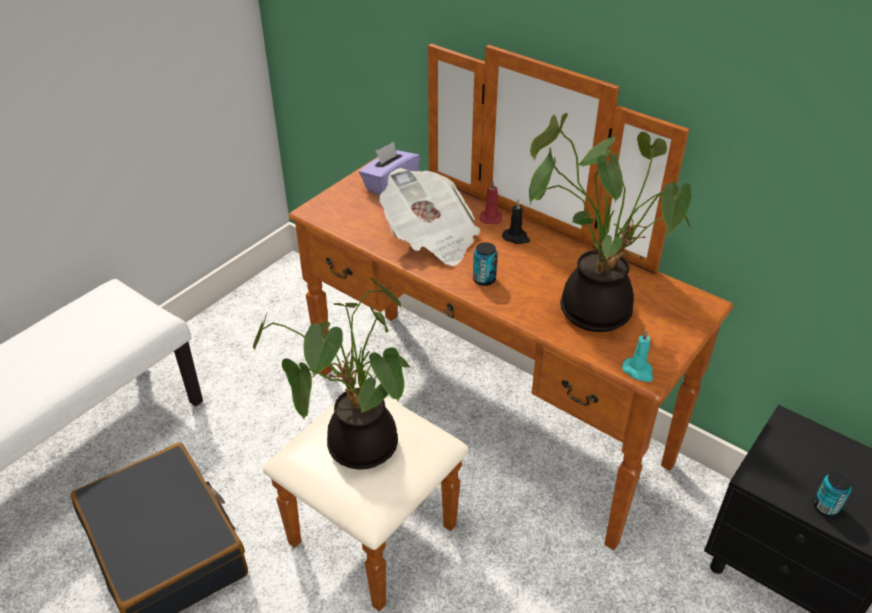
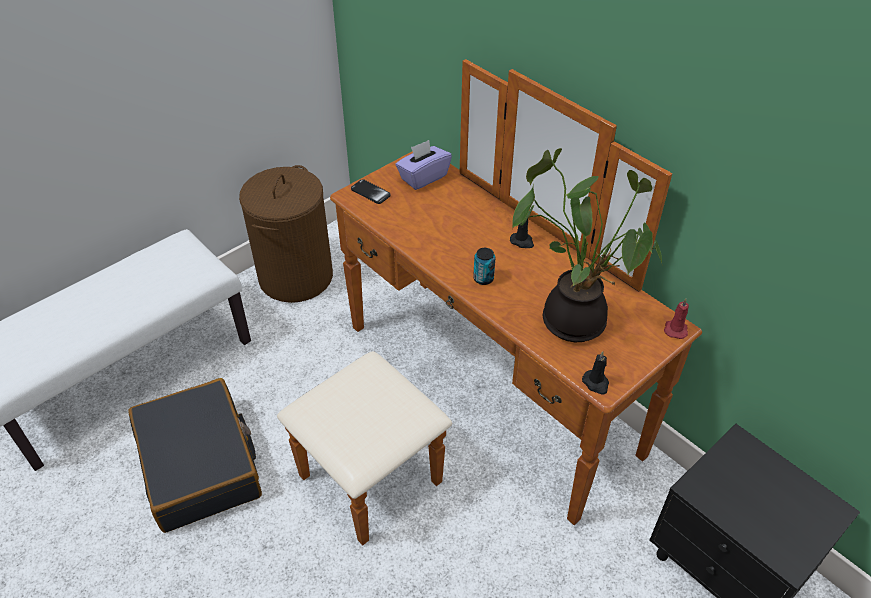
camera: 10 degrees right, 5 degrees up
(242, 325) = (296, 276): none -> brown laundry basket
(335, 206) = (370, 192): none -> phone
(356, 446) = (355, 408): potted plant -> none
(431, 238) = (446, 233): newspaper -> none
(491, 217) = (504, 219): red candle -> red candle (675, 329)
(638, 371) = (596, 383): turquoise candle -> black candle
(826, 507) = (751, 524): can -> none

